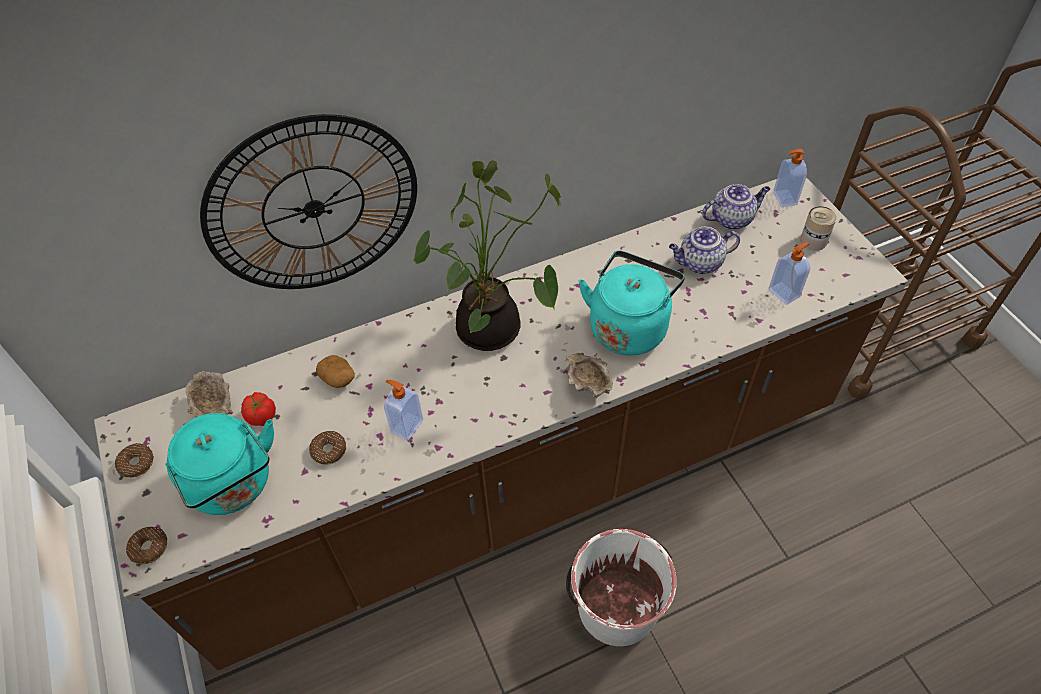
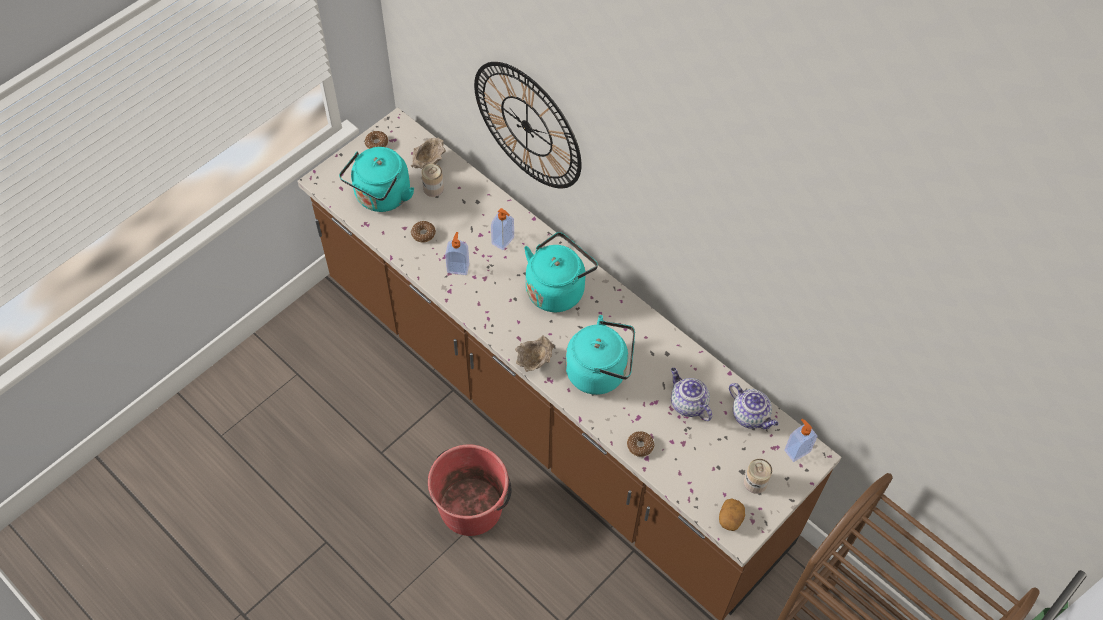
camera: 65 degrees right, 5 degrees up
(149, 548) = (328, 177): donut -> donut (640, 446)
(262, 416) = (433, 188): tomato -> can
(338, 378) = (479, 215): potato -> potato (730, 518)
(494, 331) = (557, 289): potted plant -> turquoise kettle
(616, 606) = (471, 506): white bucket -> red bucket
(784, 293) = (684, 471): soap dispenser -> soap dispenser (503, 241)

